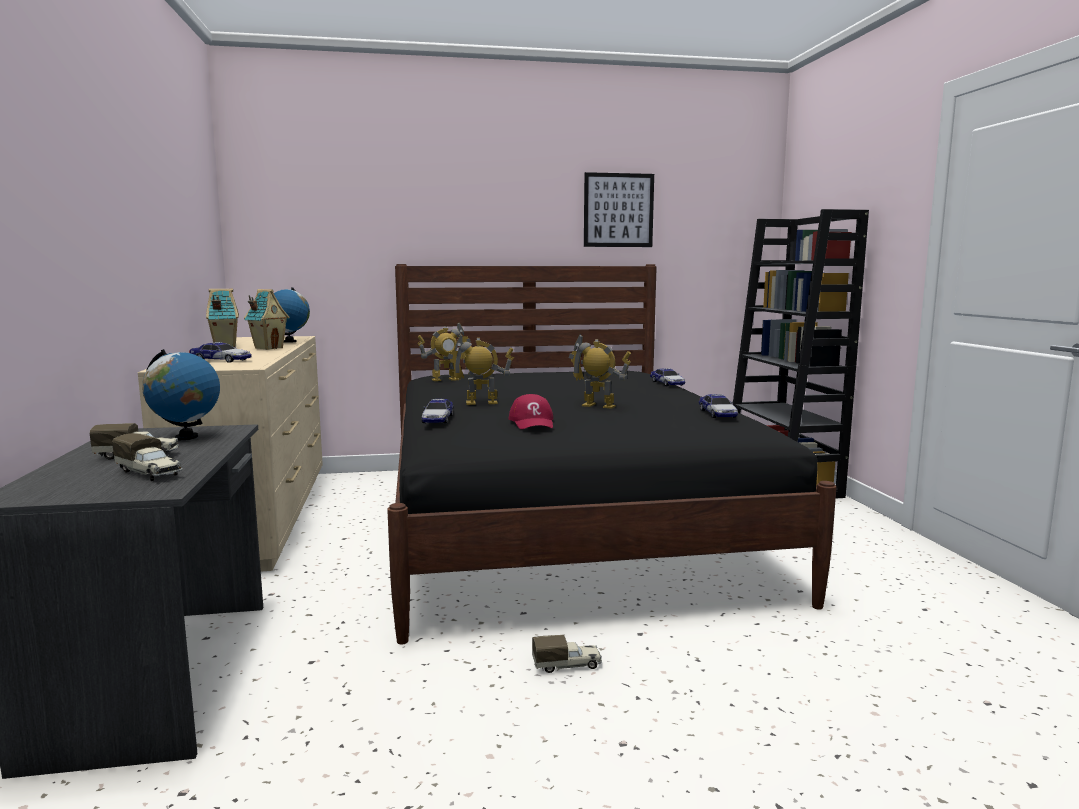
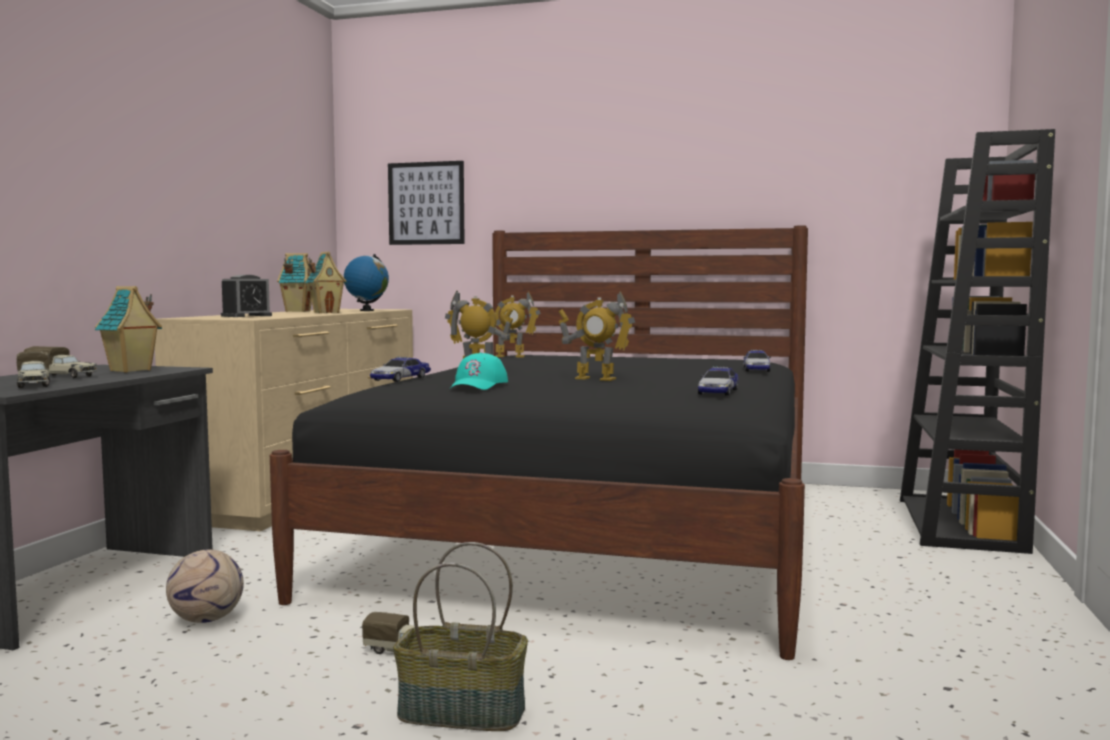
camera: 25 degrees right, 5 degrees down
(186, 437) = (130, 370): globe -> toy house
(220, 360) = (246, 316): toy car -> alarm clock
(354, 676) = (207, 620): none -> football
(532, 422) = (478, 385): red cap -> turquoise cap
(598, 406) = (595, 379): toy robot -> toy robot turned 150 degrees clockwise
(618, 210) = (762, 160): picture -> picture (426, 203)
(680, 710) = (460, 713): none -> basket

